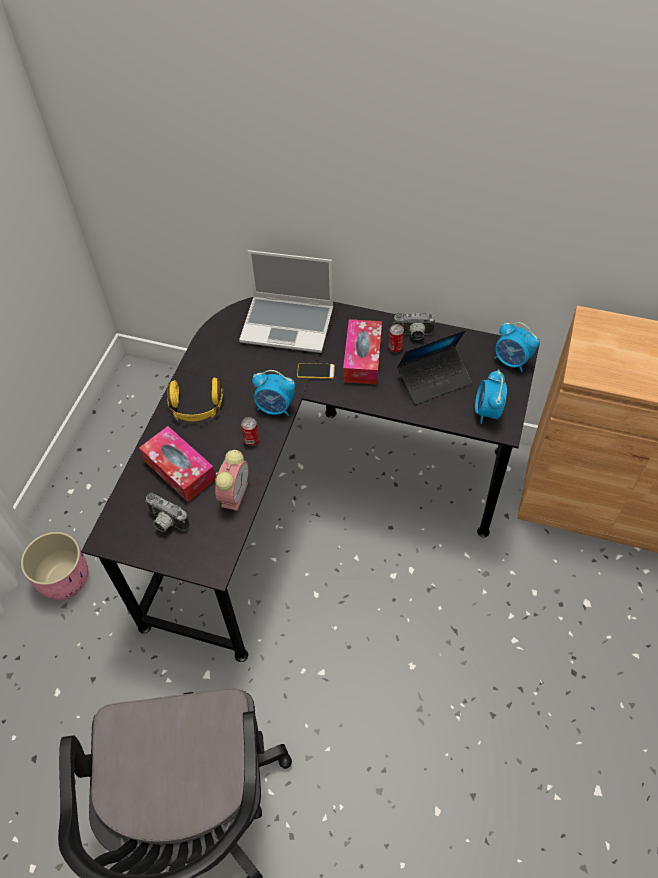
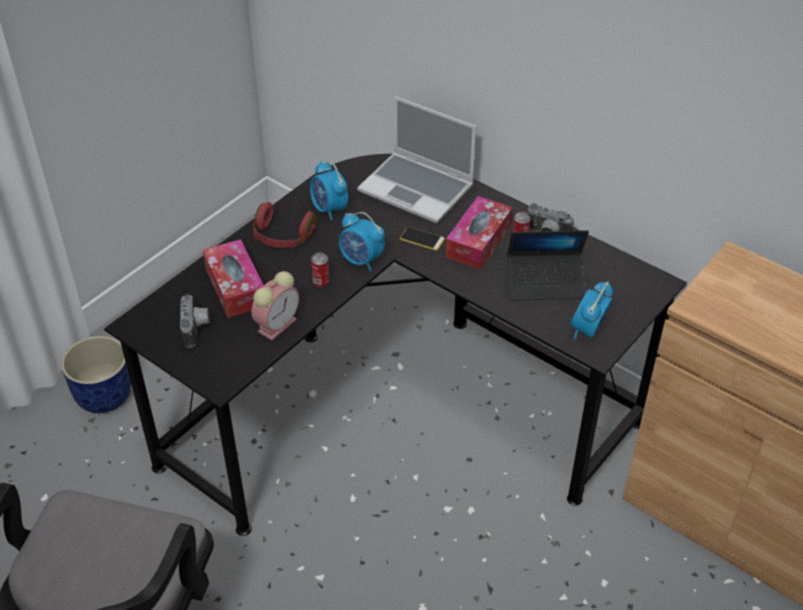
camera: 20 degrees right, 10 degrees down
(64, 578) = (104, 395): pink planter -> blue planter
(166, 522) = (197, 329): camera -> camera turned 150 degrees counterclockwise
(196, 407) = (282, 237): yellow headphones -> red headphones
(511, 361) = (643, 290): alarm clock -> alarm clock (329, 209)

